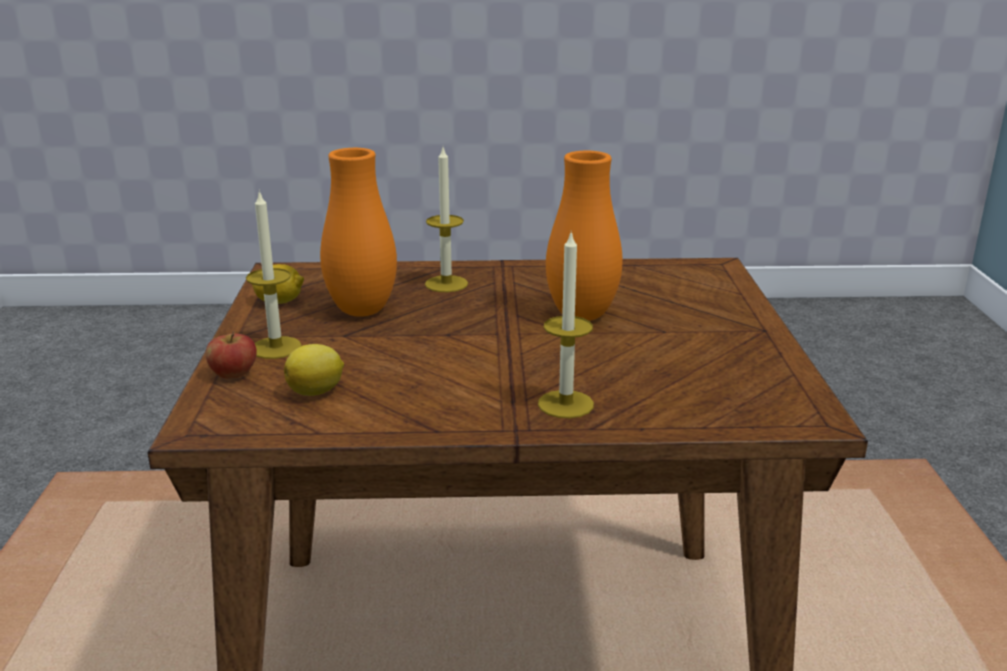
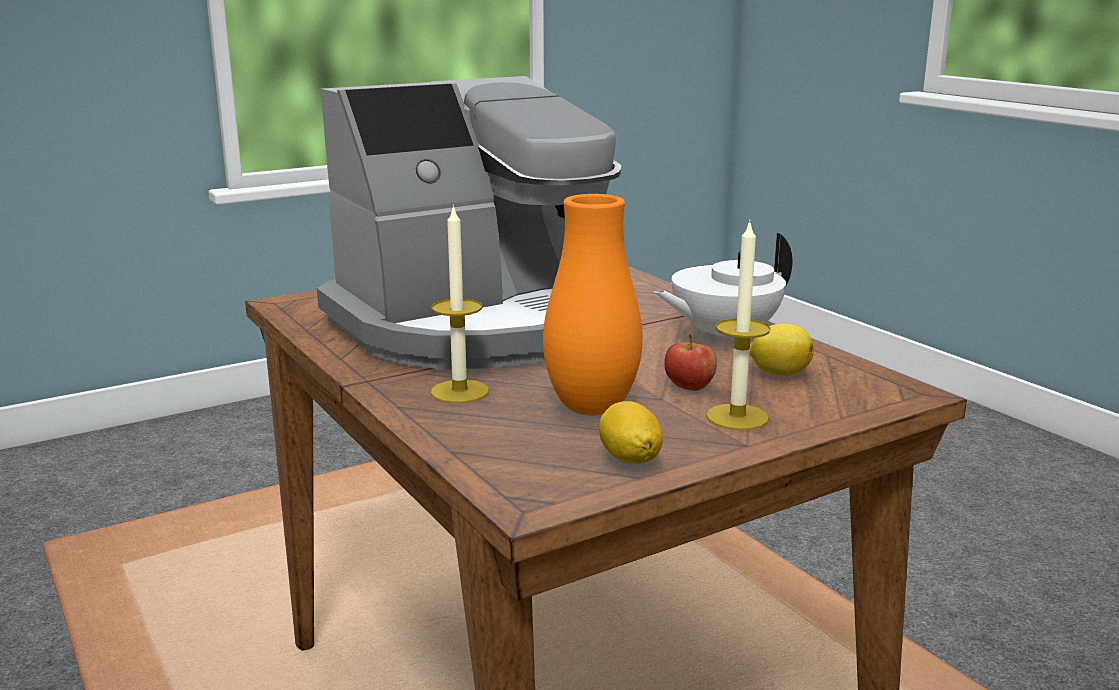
camera: 120 degrees left, 5 degrees down
(233, 375) = (816, 414): apple -> apple (689, 387)
(431, 403) = (722, 336): none -> white teapot
(565, 404) = (655, 303): candle -> none
(582, 315) = (480, 325): orange vase -> coffee machine

